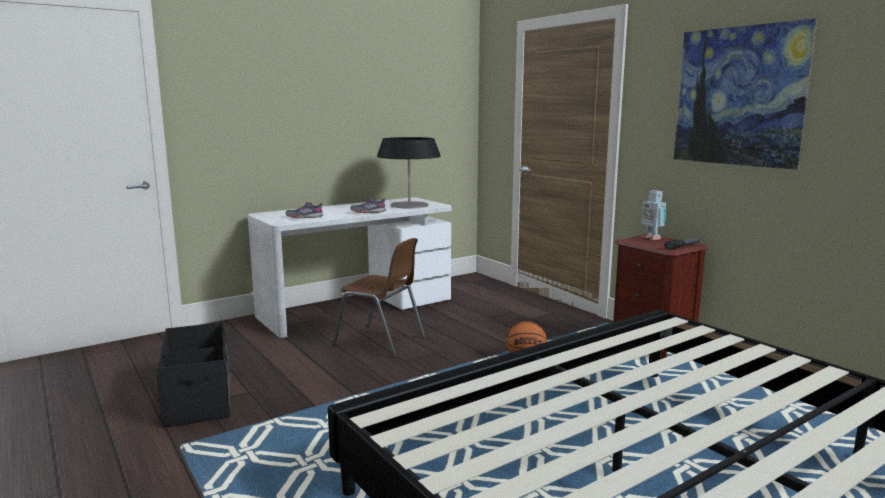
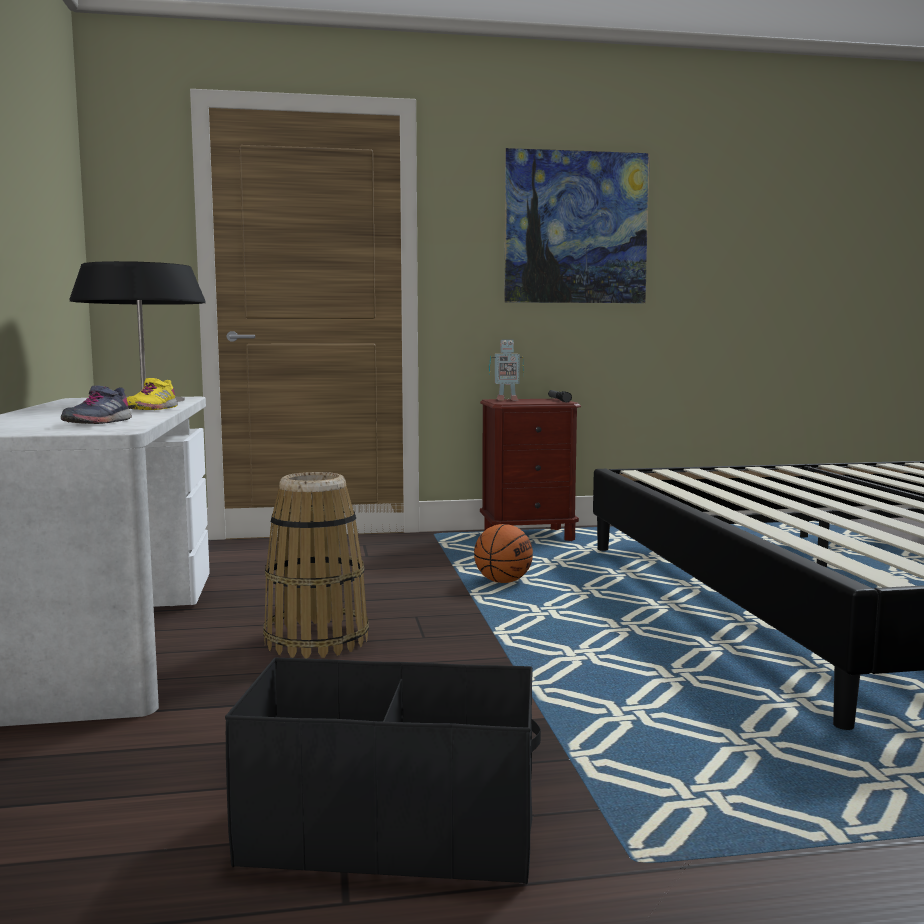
camera: 65 degrees left, 5 degrees down
(368, 212) = (151, 409): grey shoe -> yellow shoe
(381, 341) = (317, 640): brown chair -> basket

